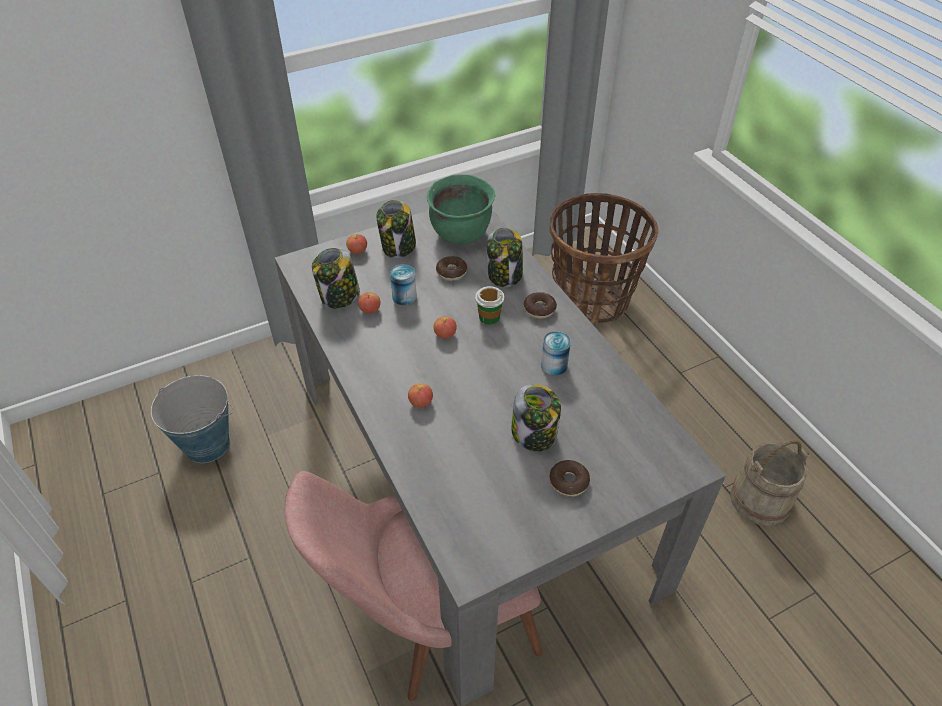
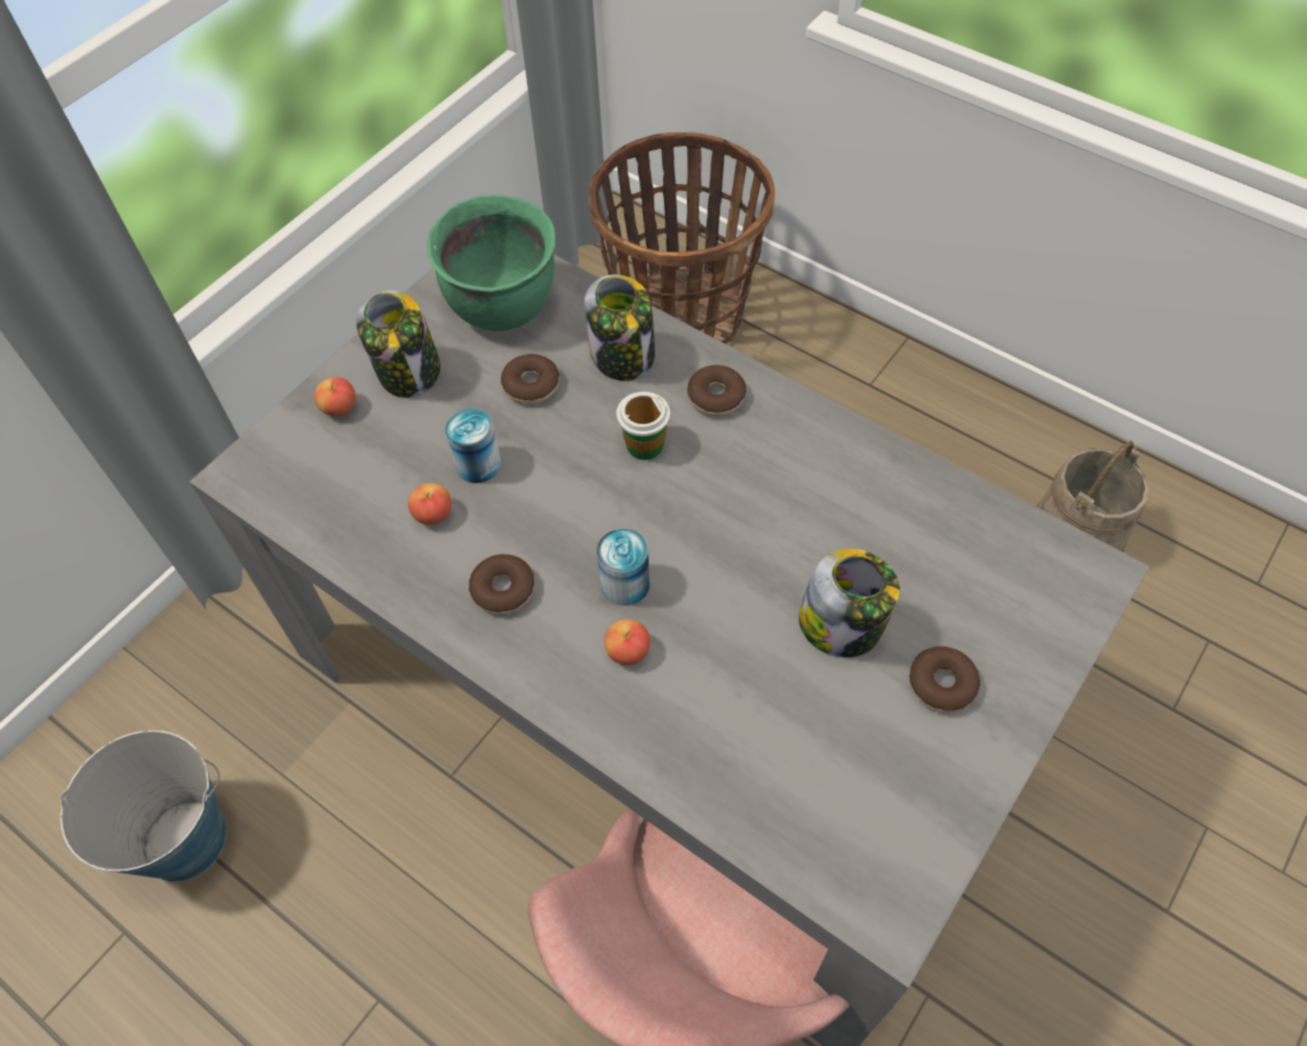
camera: 25 degrees left, 10 degrees up
(339, 297) = (363, 512): jar -> none
(380, 353) = (503, 589): none -> donut
(445, 334) = (591, 507): apple -> none
(554, 365) = (798, 489): can -> can (625, 584)

